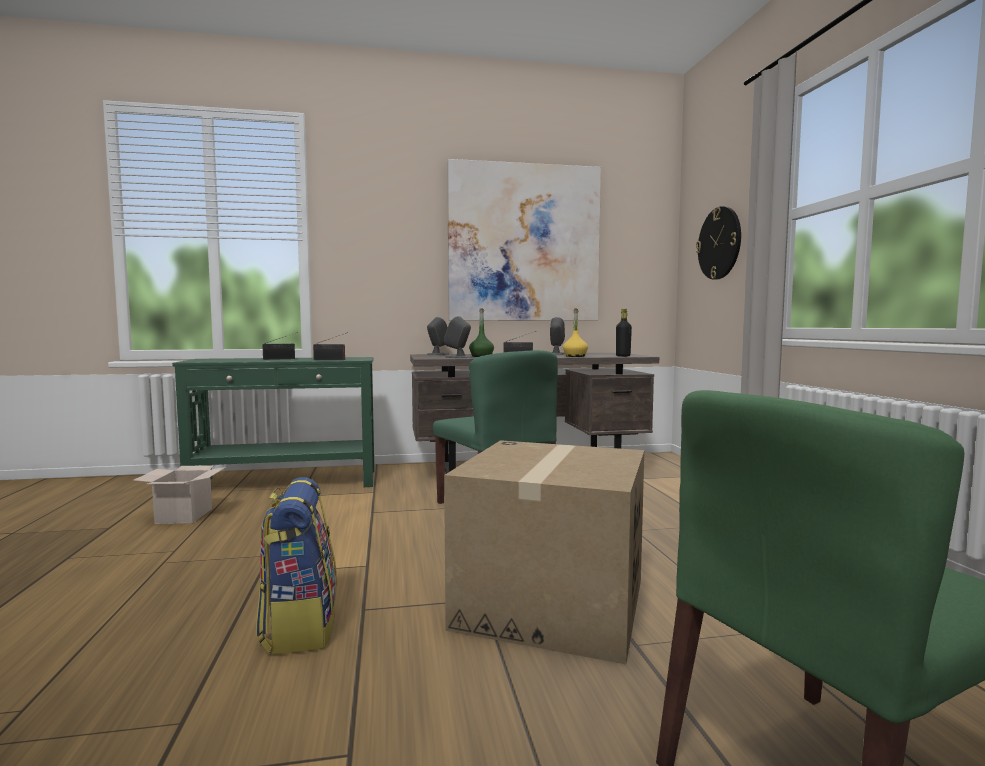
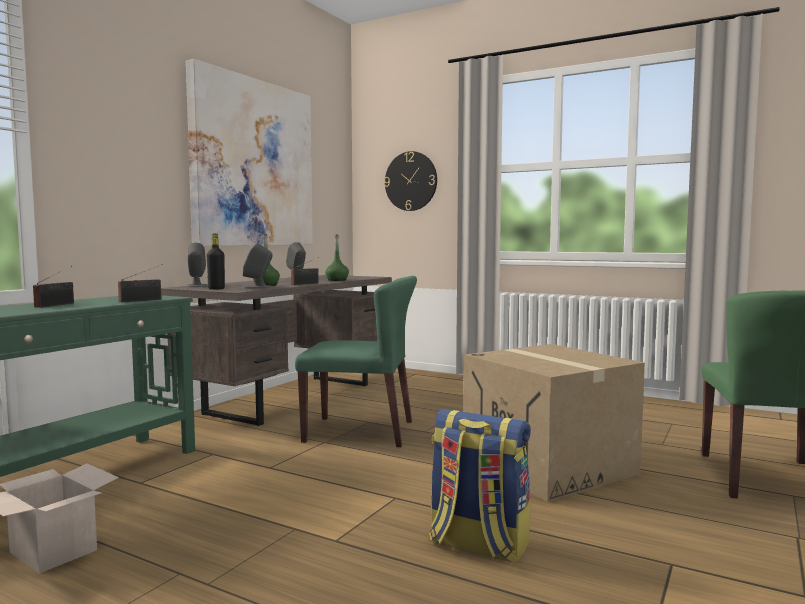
camera: 50 degrees left, 0 degrees up
(575, 356) = (337, 280): yellow bottle -> green bottle
(623, 356) = (367, 278): black bottle -> black bottle (216, 289)

